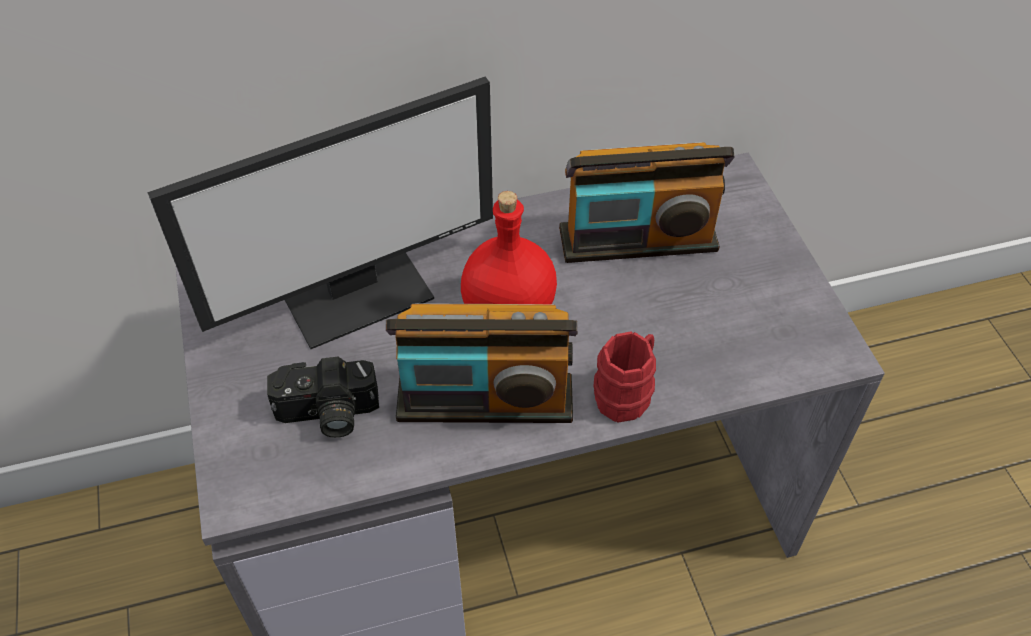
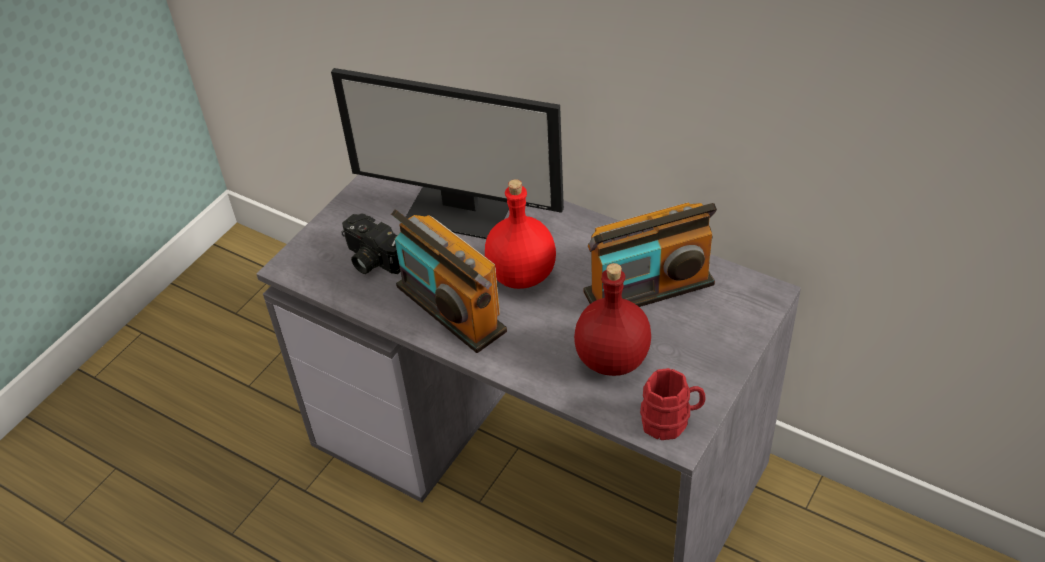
camera: 50 degrees right, 5 degrees down
(627, 392) = (526, 361): red mug -> red mug (671, 421)
(638, 240) = (649, 289): radio -> radio turned 60 degrees counterclockwise
(697, 328) = (613, 360): none -> red bottle

